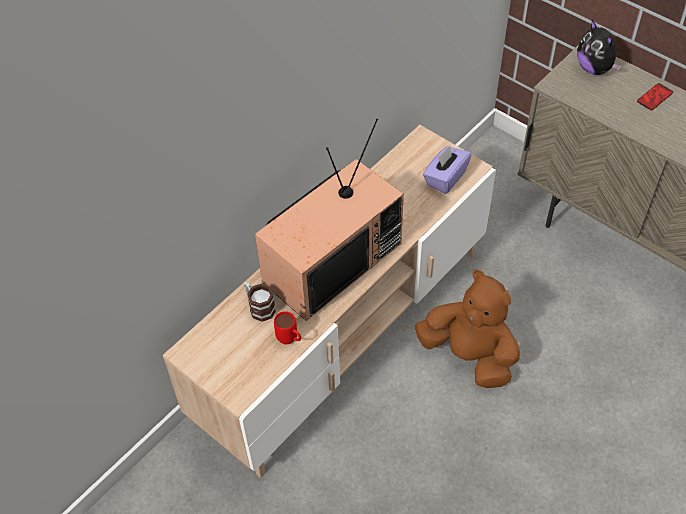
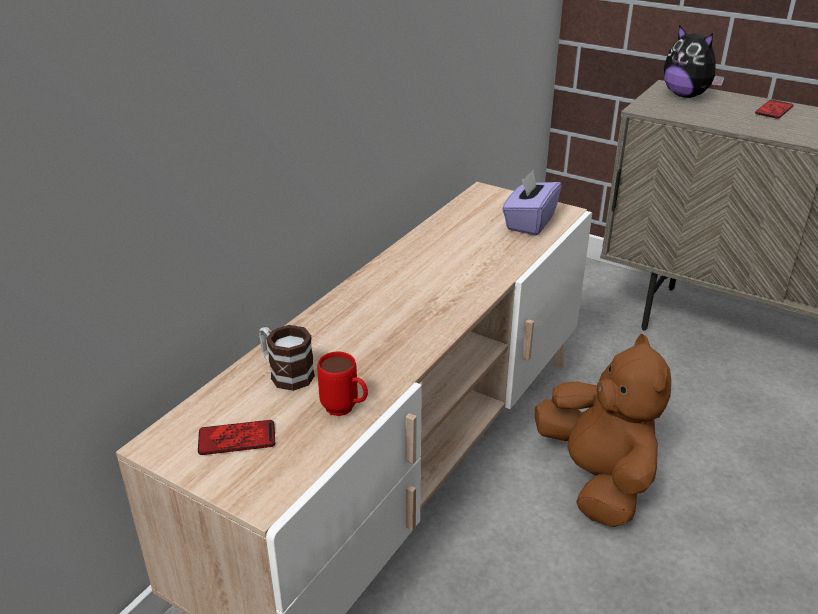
camera: 10 degrees left, 20 degrees down
(227, 354) = (237, 439): none -> phone
(332, 260) = (393, 311): television -> none
(469, 355) = (597, 478): brown plush toy -> brown plush toy turned 45 degrees clockwise

